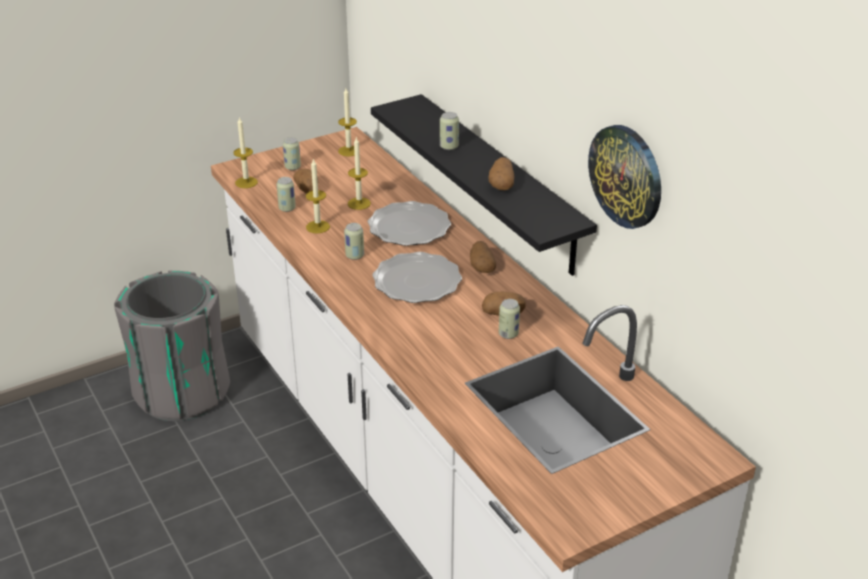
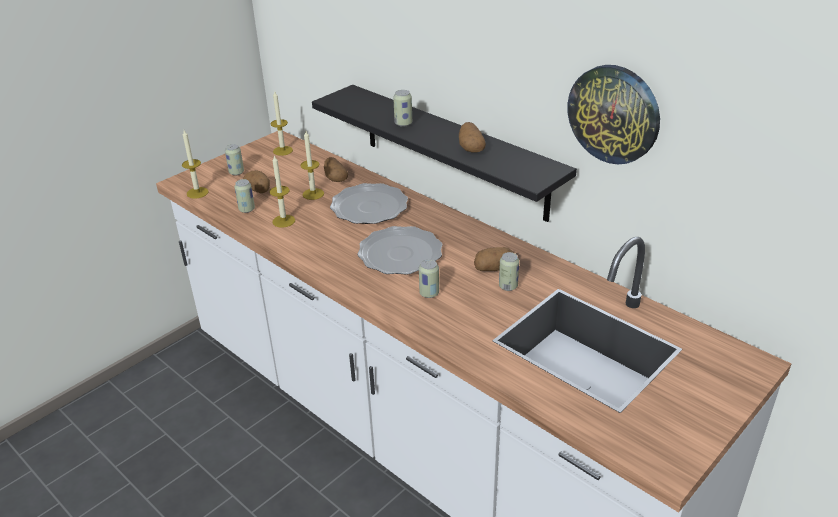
camera: 15 degrees left, 0 degrees up
(182, 392) = (161, 402): grey trash can -> none
(354, 256) = (331, 241): can -> can (429, 293)
(481, 267) = (452, 230): potato -> potato (335, 178)

